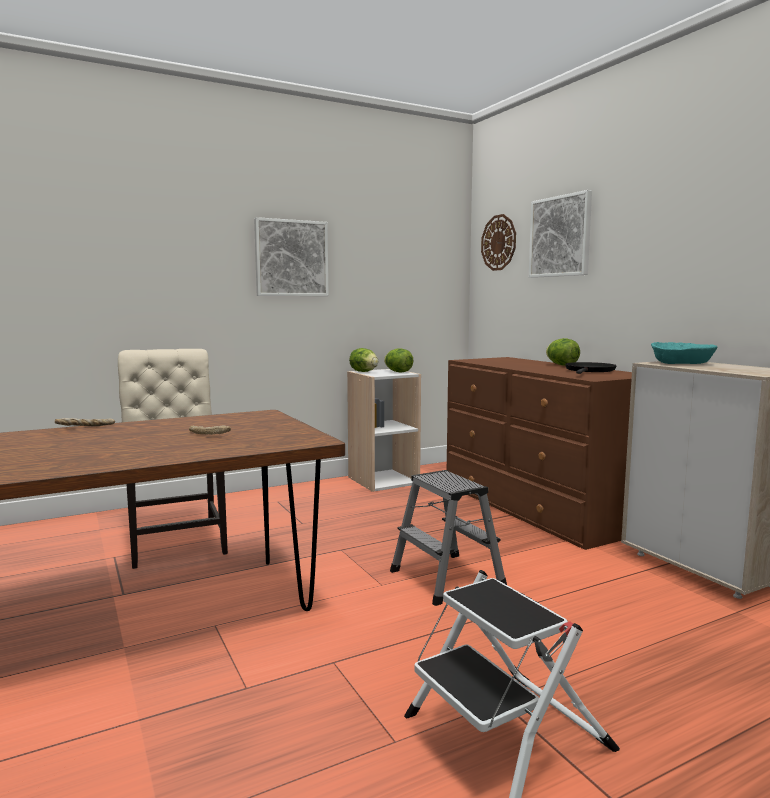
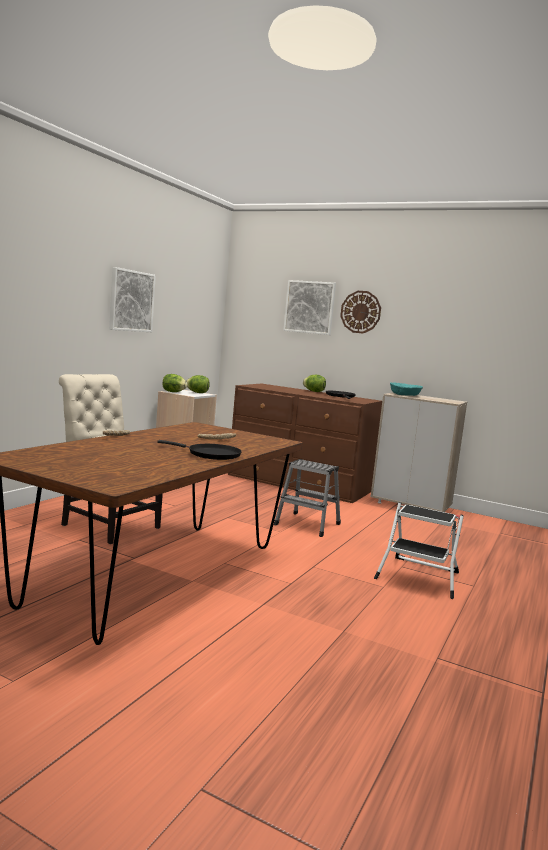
camera: 35 degrees left, 0 degrees up
(110, 458) = (210, 454): none -> black frying pan
(498, 242) = (254, 302): wall clock -> wall clock (360, 312)

